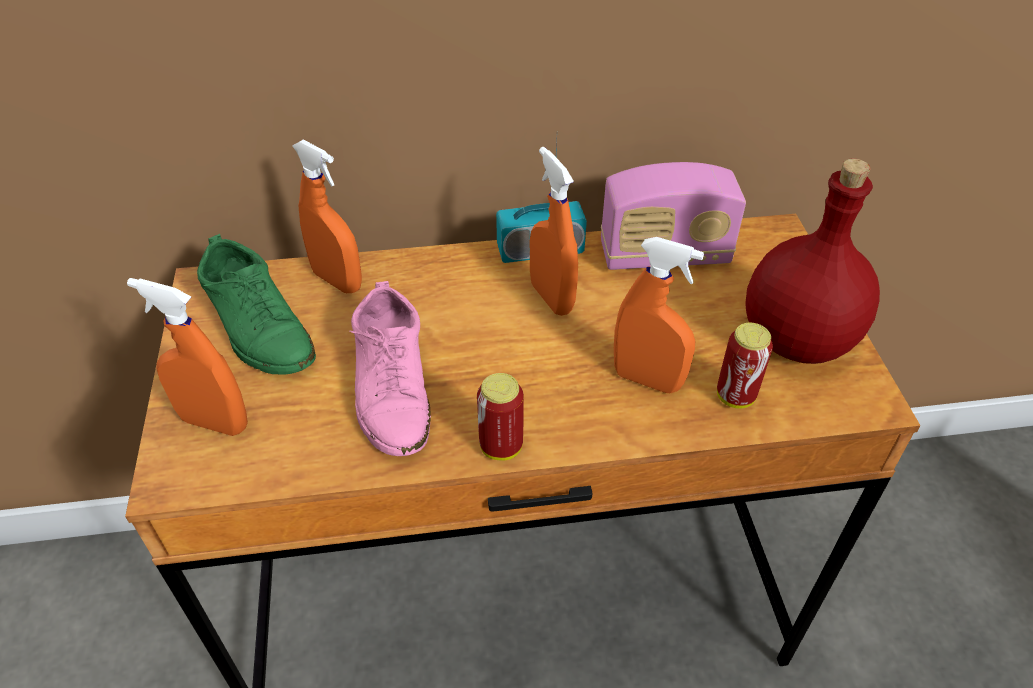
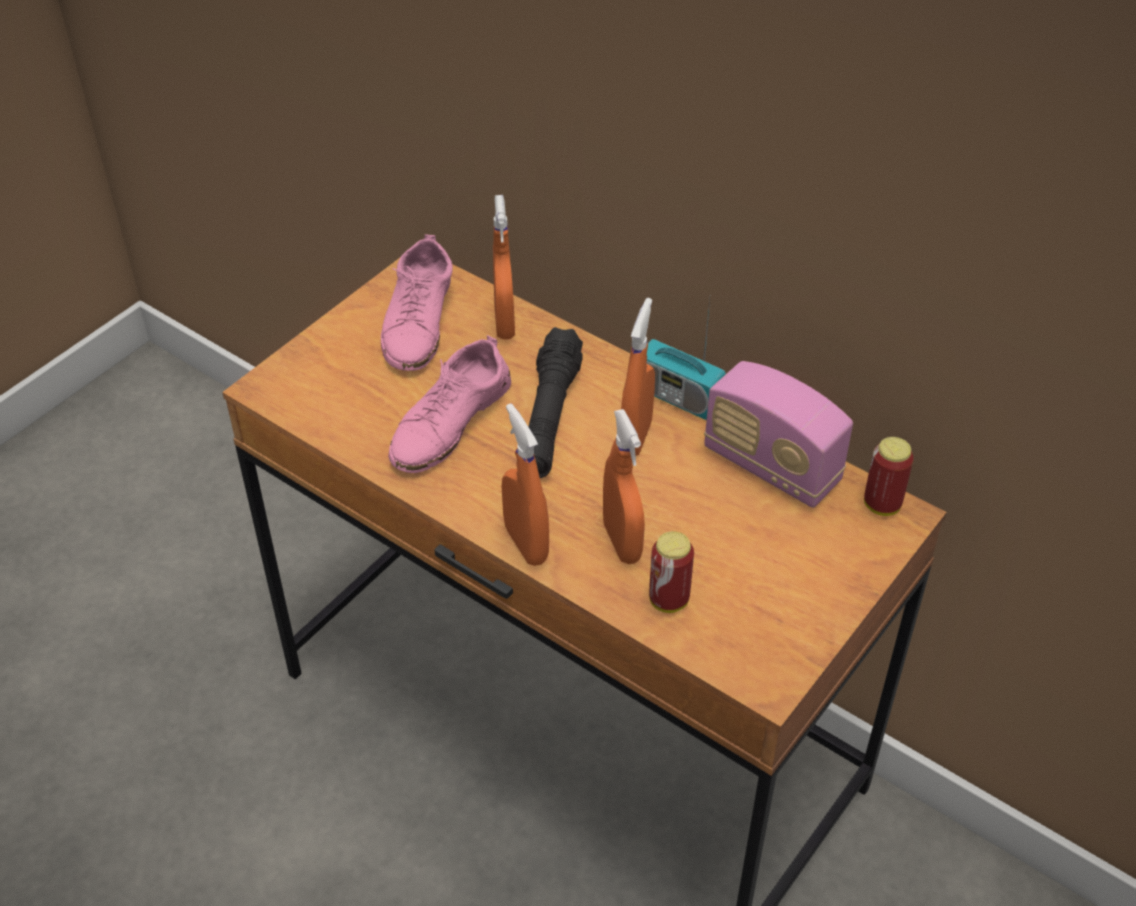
camera: 45 degrees right, 0 degrees up
(215, 422) = (323, 370): orange spray bottle -> orange spray bottle (526, 544)
(258, 325) = (418, 322): green shoe -> pink shoe
(468, 326) = (549, 417): none -> black flashlight
(501, 447) = (466, 510): can -> can (882, 505)
(795, 340) = (777, 600): red bottle -> none

